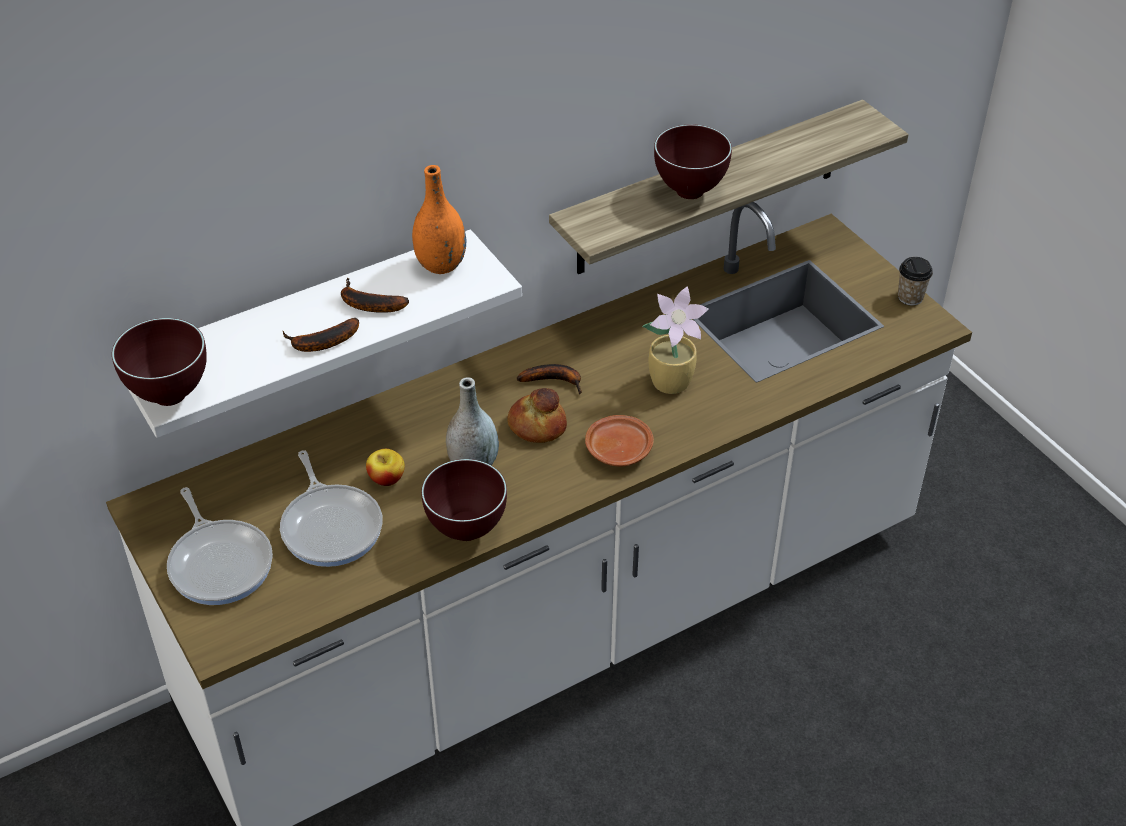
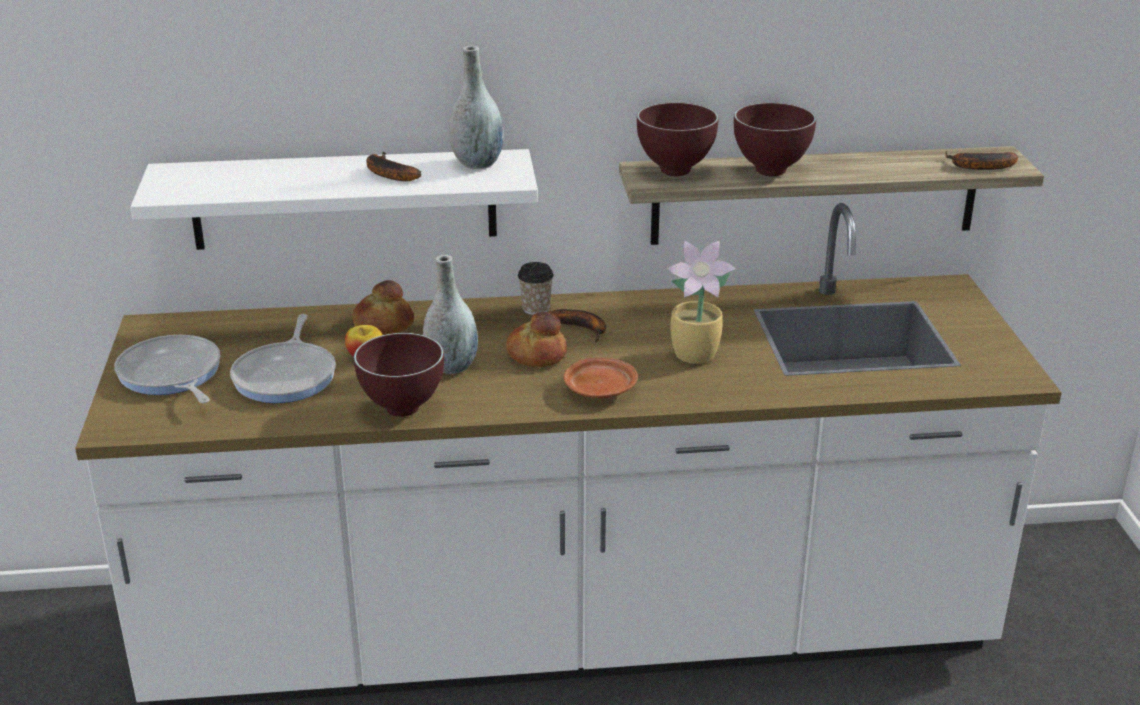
camera: 25 degrees right, 15 degrees down
(170, 397) = (163, 192): brown bowl -> brown bowl (674, 172)
(220, 563) = (171, 375): frying pan -> frying pan turned 150 degrees clockwise
(321, 343) = (321, 187): banana -> banana (978, 167)
(373, 433) = (383, 325): none -> bread
(441, 265) = (477, 164): orange vase -> grey vase
(910, 297) = (1008, 350): cup -> cup (536, 309)

